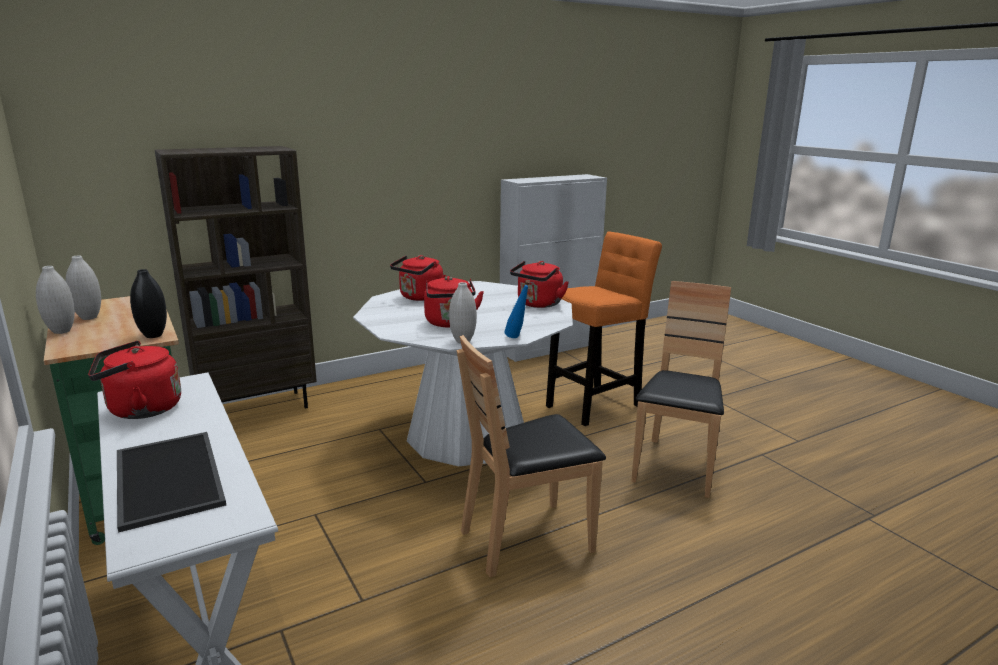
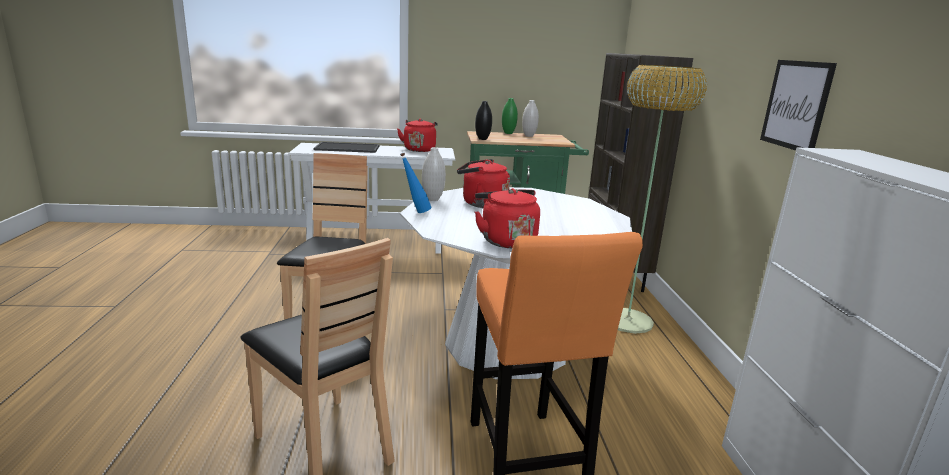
camera: 115 degrees right, 0 degrees up
(61, 331) = (508, 133): white vase -> green vase
(371, 394) = (627, 320): none -> floor lamp
(420, 297) = (572, 209): red kettle -> none
(437, 166) = (796, 105): none -> picture

